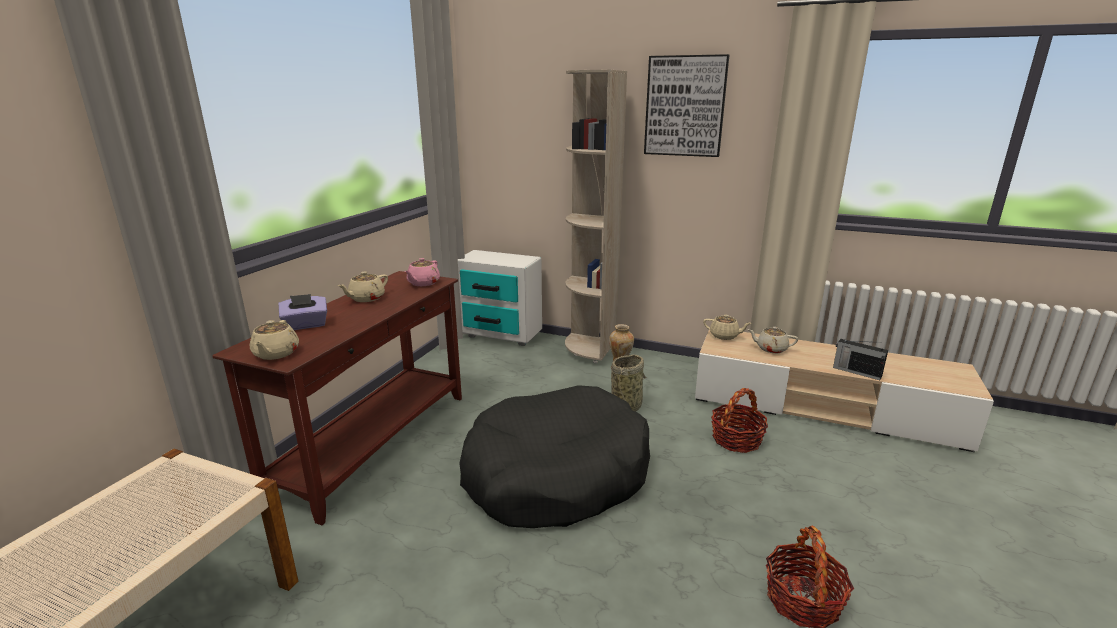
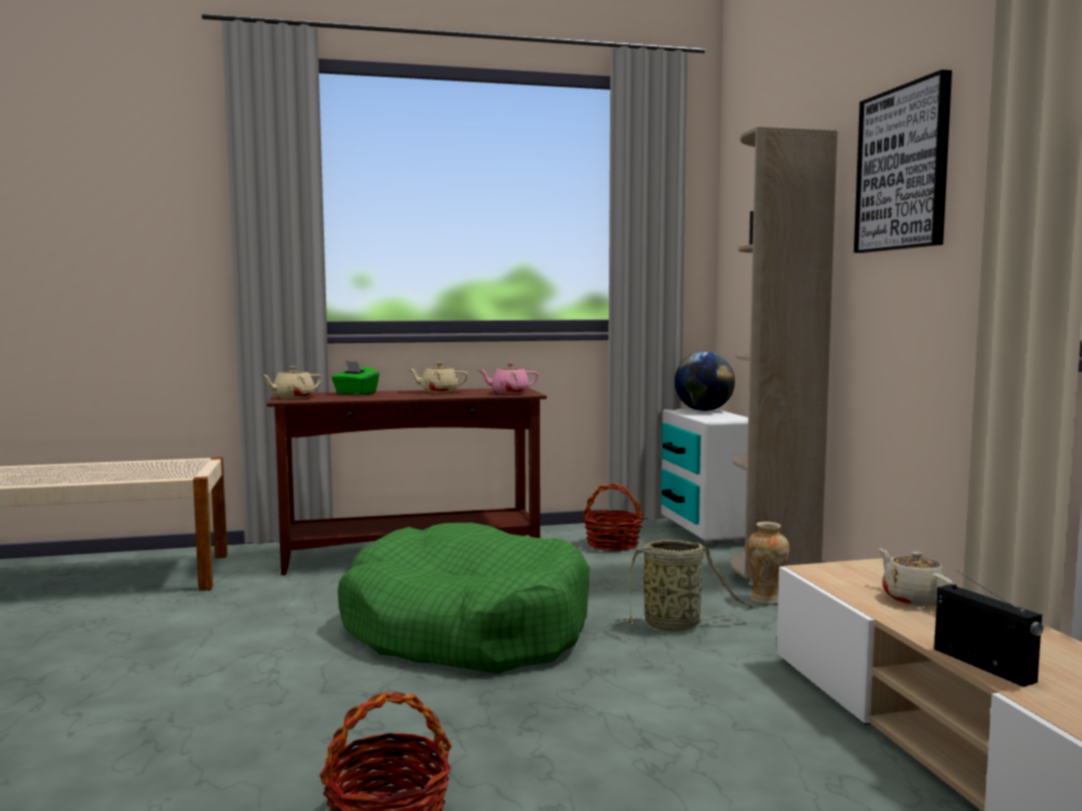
camera: 55 degrees right, 15 degrees down
(306, 325) = (355, 393): purple tissue box -> green tissue box
(484, 254) = (703, 410): none -> globe
(556, 475) = (466, 629): black dog bed -> green dog bed
(724, 336) = (882, 568): beige teapot -> none
(736, 439) = (722, 708): basket -> basket (613, 544)
(856, 372) = (985, 666): radio -> radio turned 150 degrees clockwise

